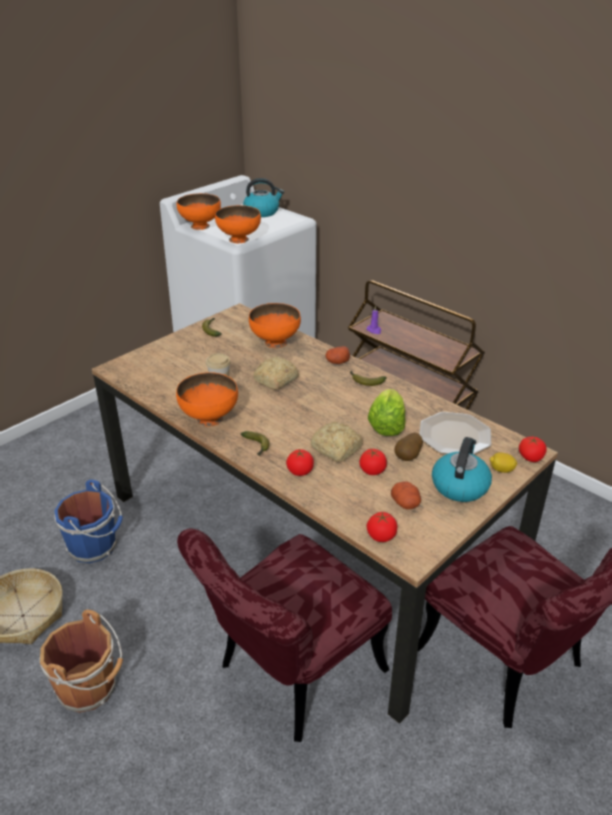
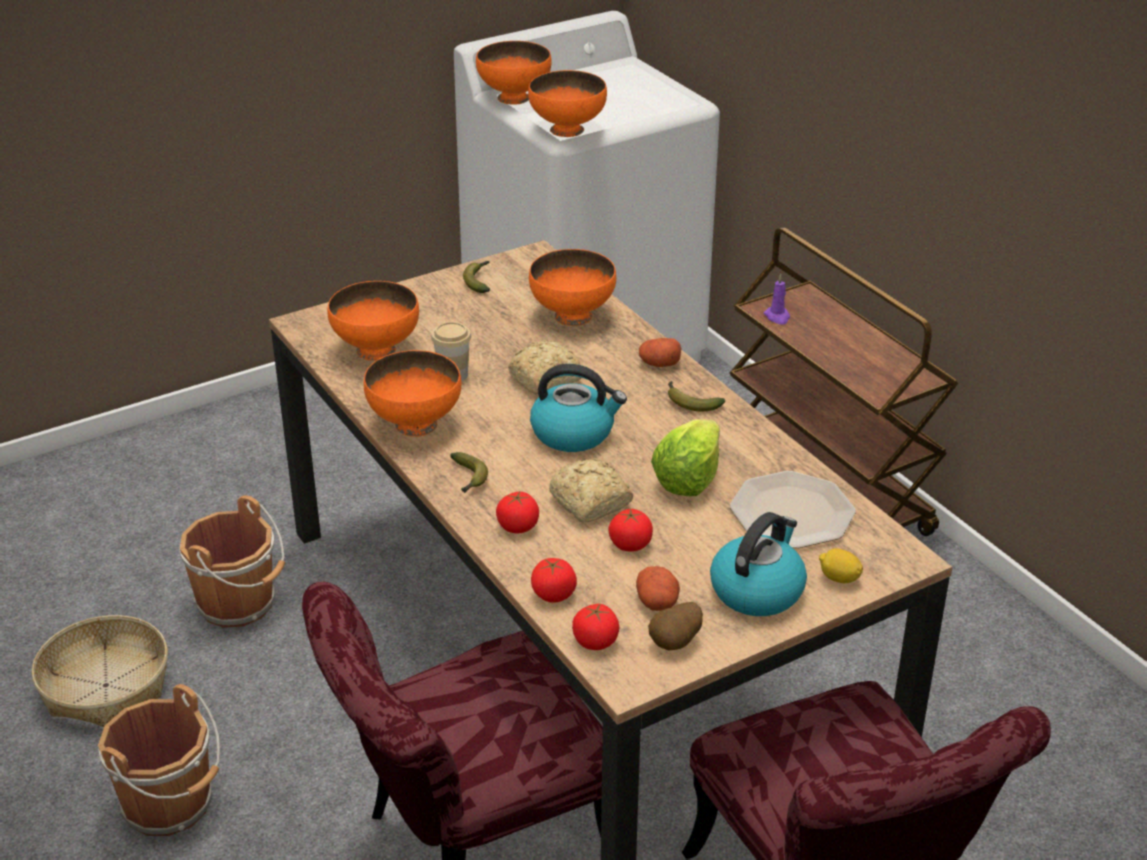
camera: 15 degrees right, 0 degrees up
(95, 546) = (240, 603): blue bucket -> brown bucket
(167, 377) = (377, 350): none -> orange bowl
(262, 212) = (631, 82): kettle -> kettle (574, 433)
(408, 457) = (698, 533): potato -> potato (676, 643)
(530, 457) = (899, 567): tomato -> tomato (554, 594)

